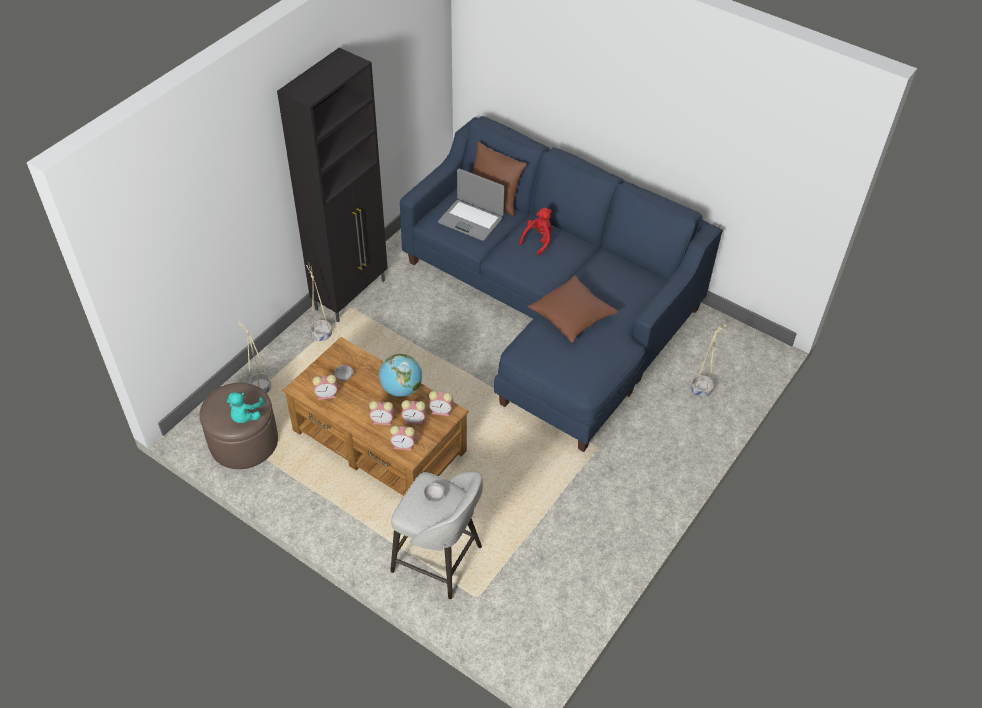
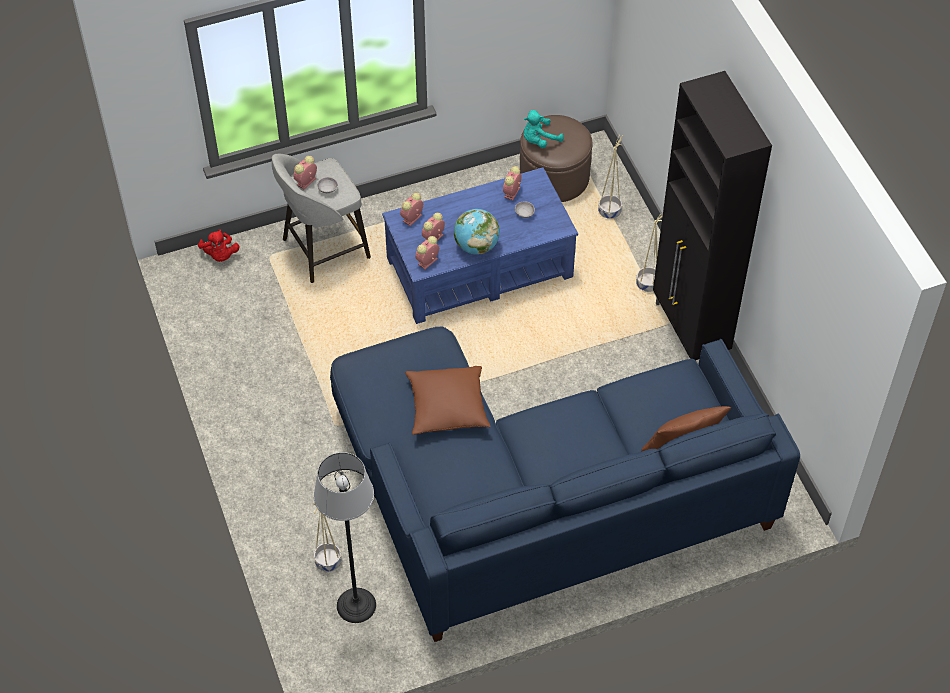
camera: 125 degrees right, 5 degrees up
(245, 416) = (539, 140): turquoise plush toy -> turquoise plush toy turned 75 degrees counterclockwise
(379, 442) = (478, 267): brown coffee table -> blue coffee table
(383, 420) = (450, 217): alarm clock -> alarm clock (306, 182)
(471, 220) = (660, 405): laptop -> none
(538, 241) = (582, 448): red plush toy -> red plush toy (220, 255)
(714, 359) = (356, 605): none -> floor lamp

